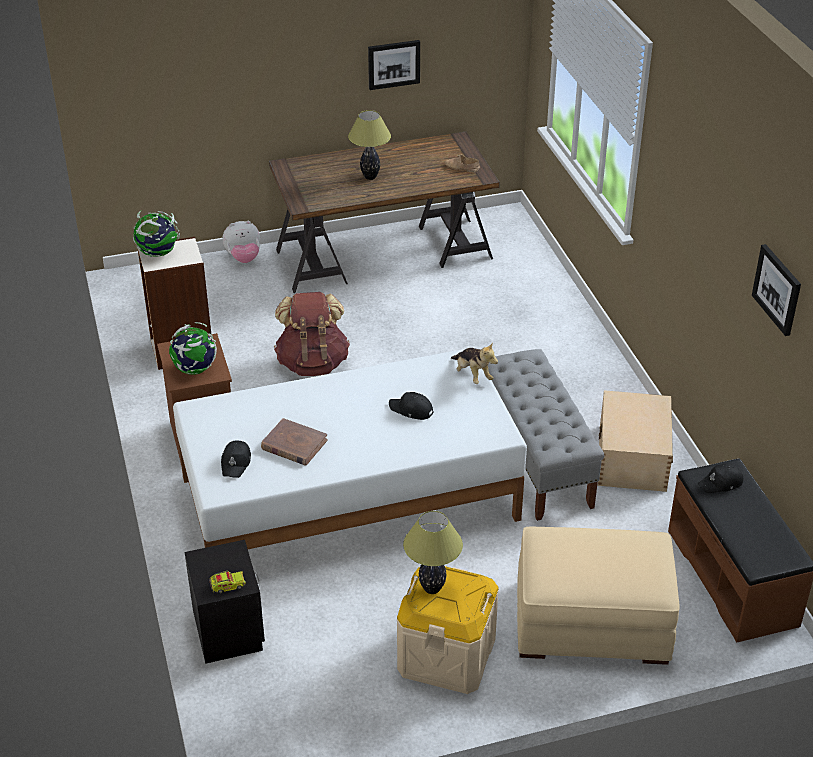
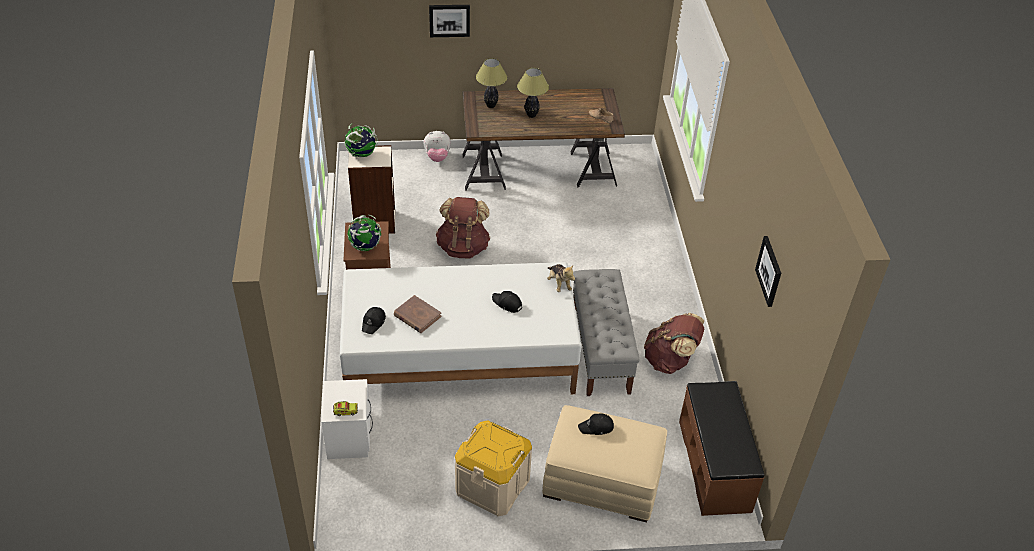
camera: 10 degrees right, 5 degrees up
(230, 629) = (350, 437): black nightstand -> white nightstand
(393, 64) = (562, 34): picture -> picture (449, 20)
(432, 588) = (483, 440): table lamp -> table lamp (491, 105)
(631, 458) = (670, 361): beige storage box -> brown backpack
(721, 483) = (715, 398): black cap -> black cap (596, 427)

